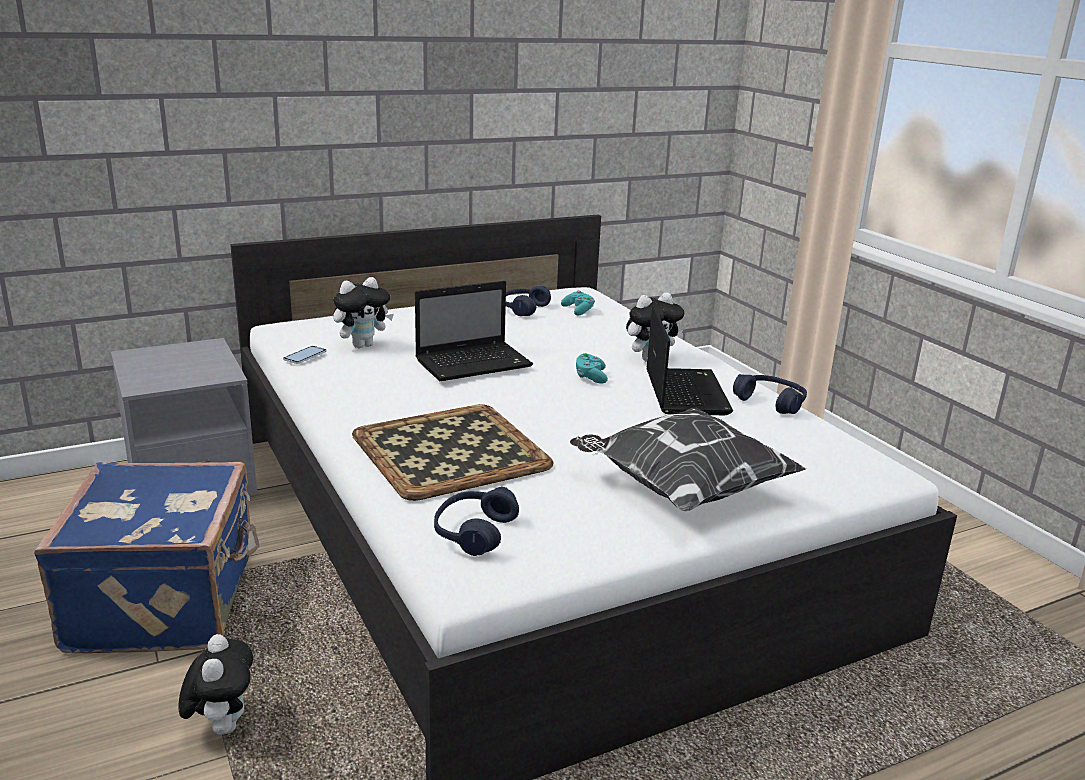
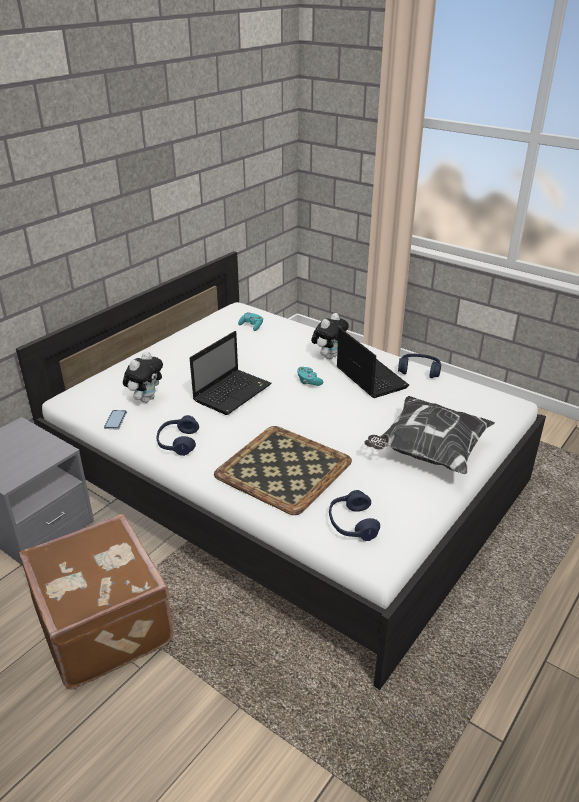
camera: 25 degrees left, 10 degrees up
(167, 601) = (106, 623): blue suitcase -> brown suitcase
(222, 725) = (219, 691): plush toy -> none
(523, 309) = (216, 334): blue headphones -> blue headphones (178, 442)

